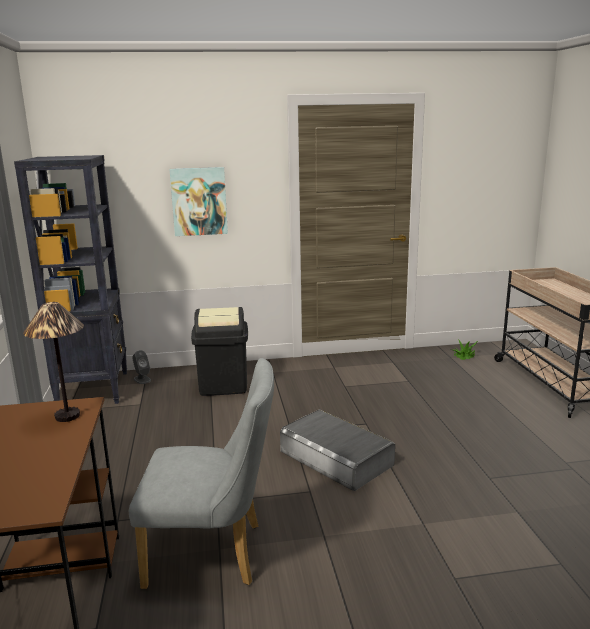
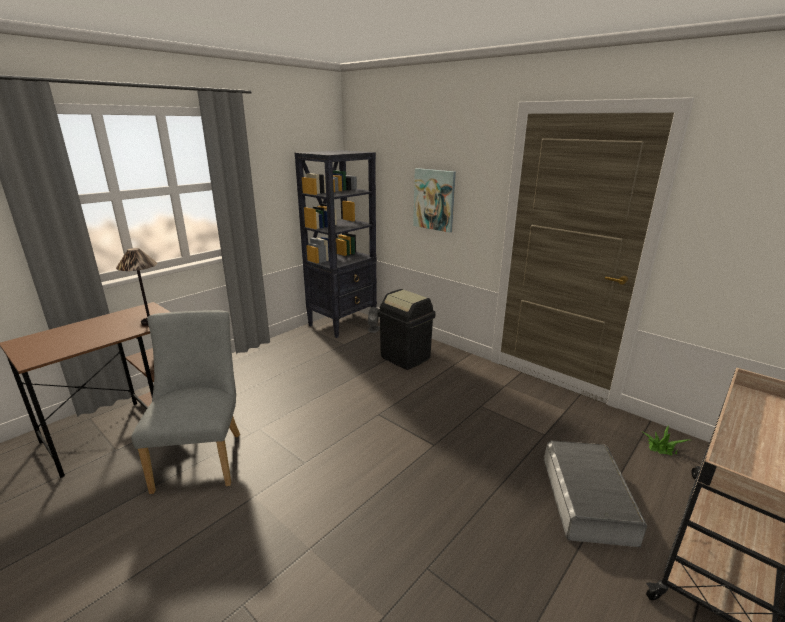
camera: 50 degrees right, 5 degrees up
(214, 554) = (202, 456): grey chair -> grey chair turned 150 degrees counterclockwise
(336, 458) = (363, 454): grey storage box -> grey storage box (587, 498)

